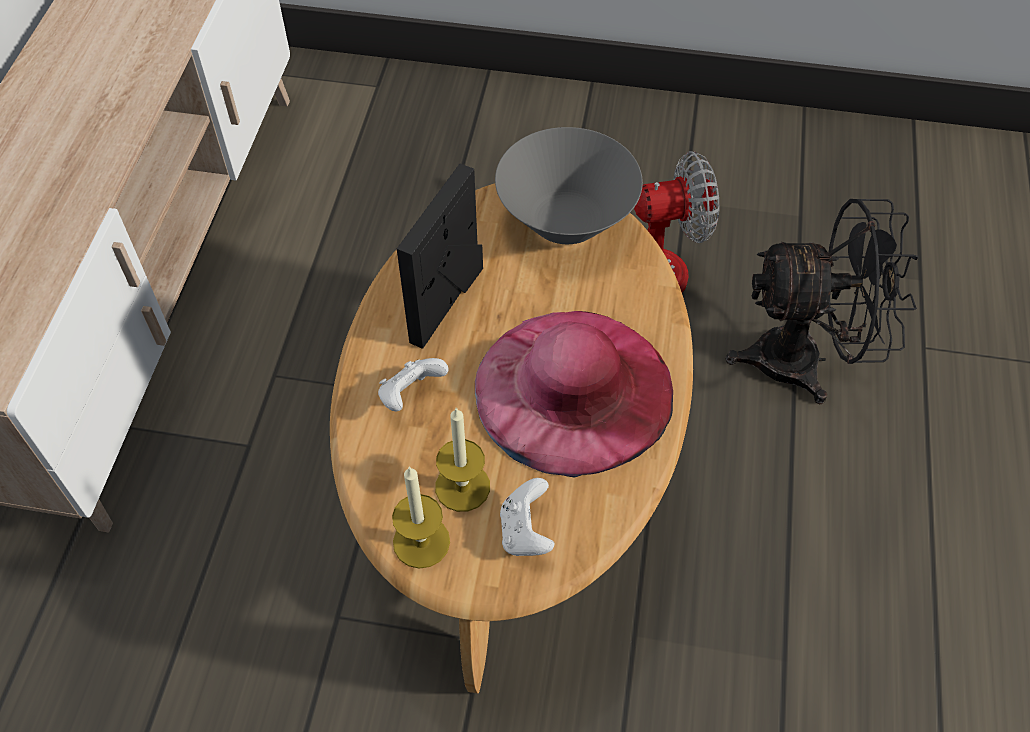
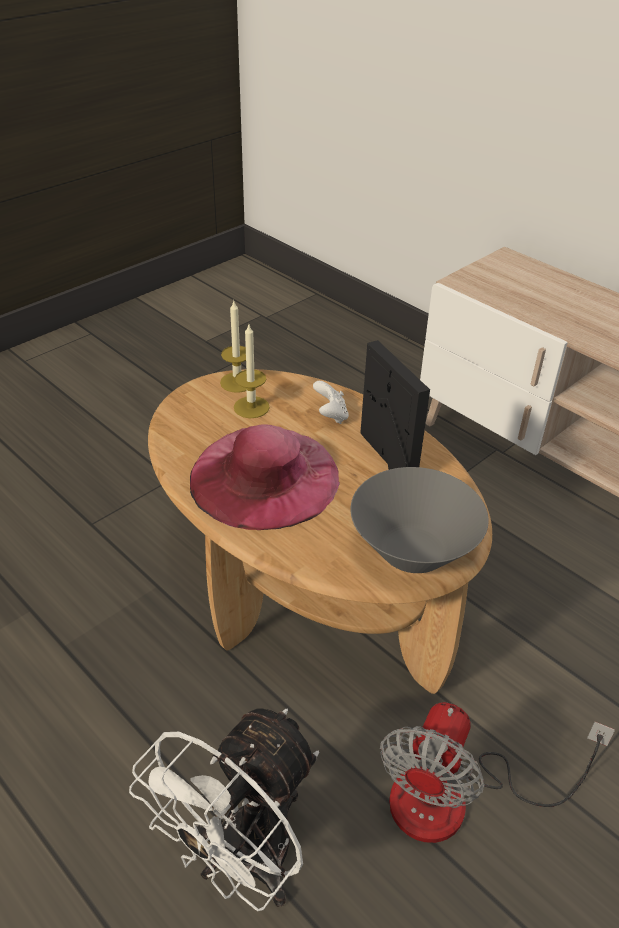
camera: 125 degrees right, 15 degrees down
(525, 532) = (200, 415): white game controller -> none
(804, 360) = (242, 860): black fan -> white fan

